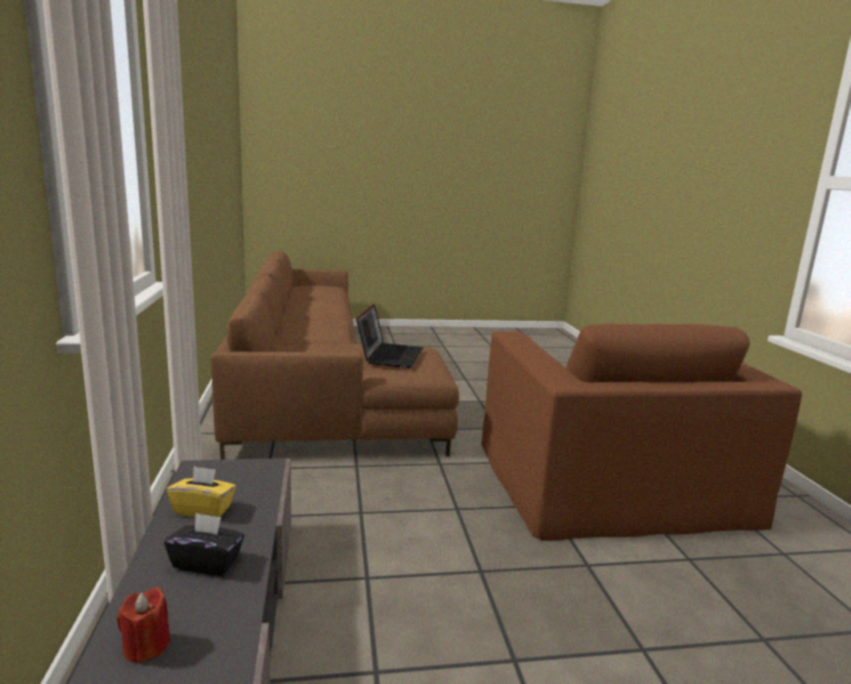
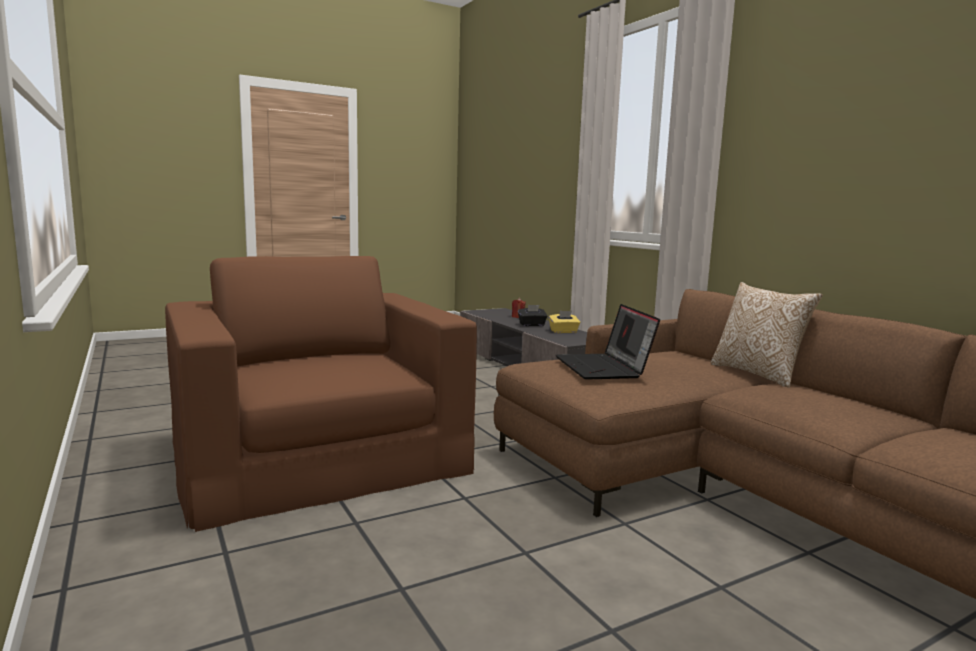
camera: 160 degrees right, 5 degrees down
(279, 344) = (758, 374): none -> pillow

